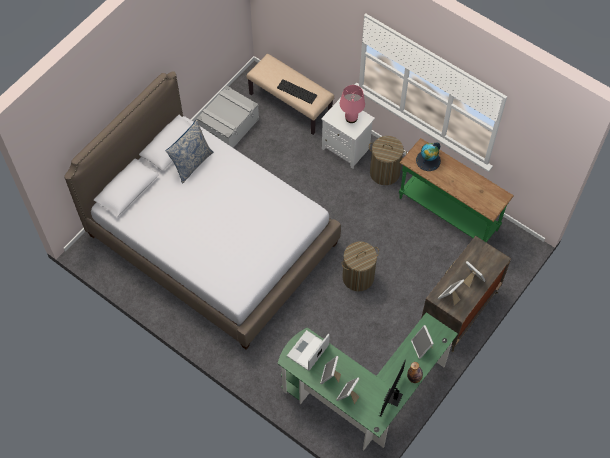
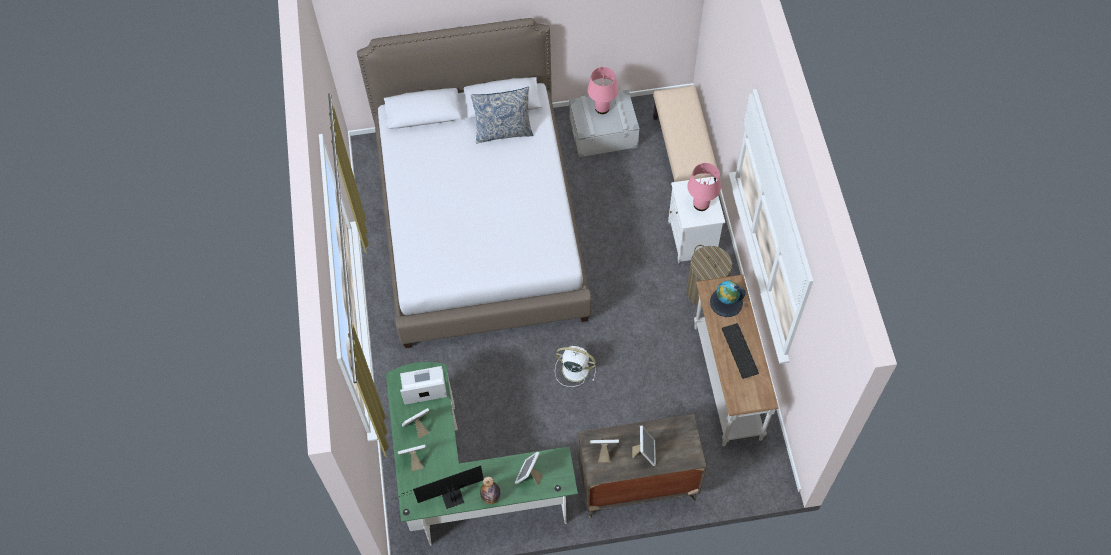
camera: 45 degrees right, 0 degrees up
(223, 108) = (602, 108): none -> pink table lamp
(297, 91) = (684, 142): keyboard -> keyboard (741, 351)
(358, 277) = (574, 369): laundry basket -> white fan
(447, 214) = (725, 382): green console table -> white console table

